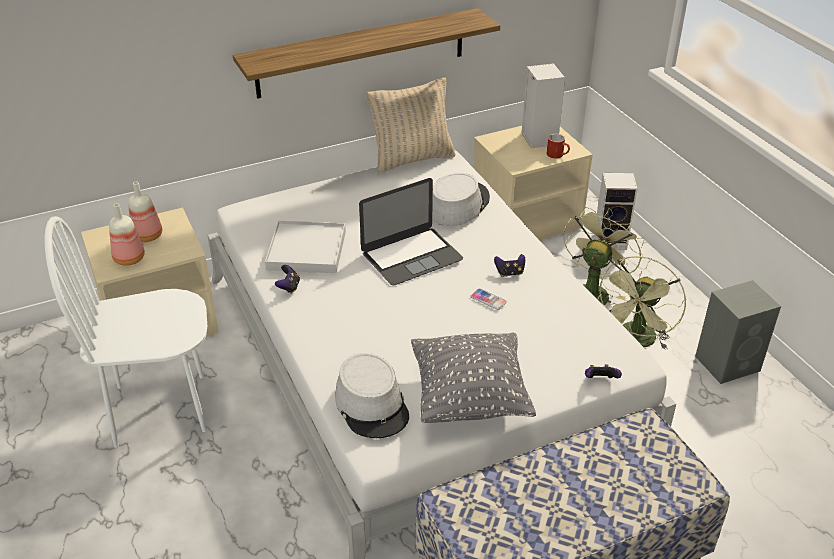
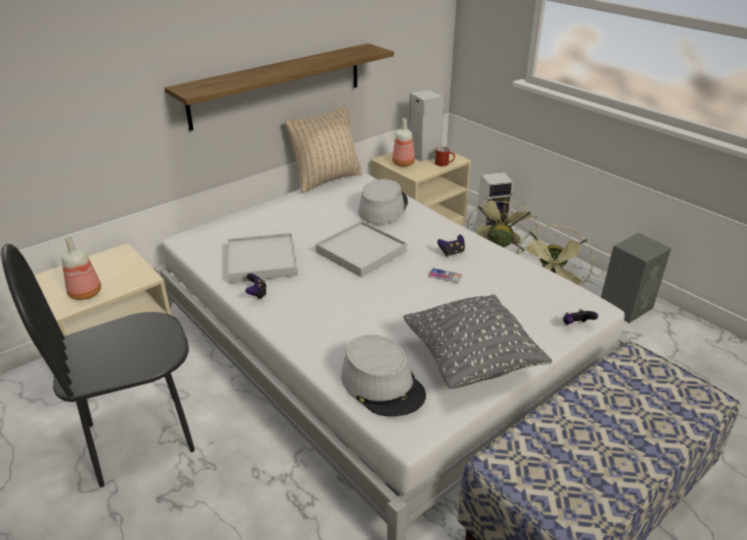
camera: 15 degrees left, 5 degrees down
(148, 235) = (100, 270): bottle -> bottle (403, 163)
(160, 409) = (140, 438): white chair -> black chair
(411, 256) = (361, 251): laptop -> white tray

